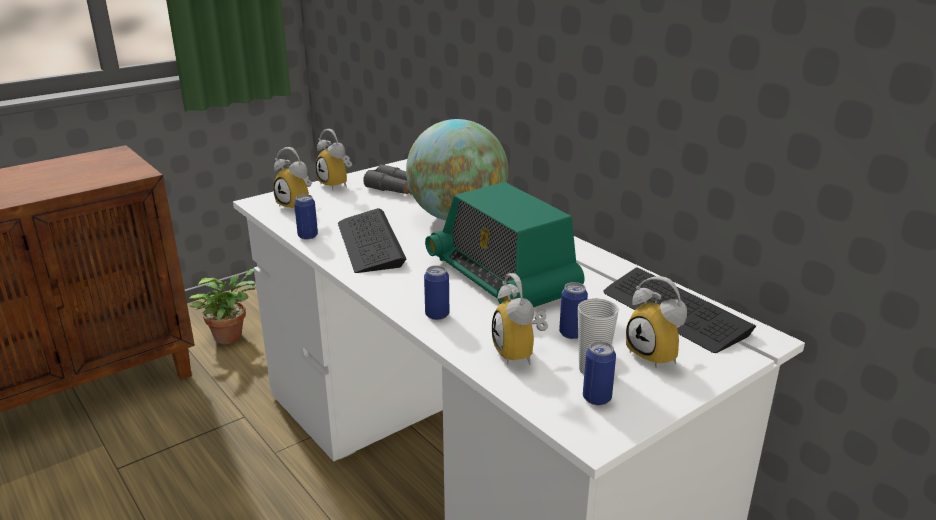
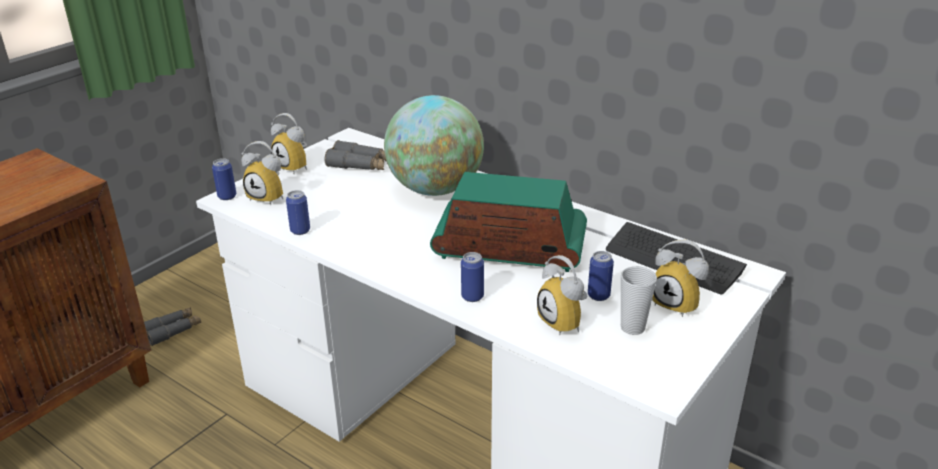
camera: 15 degrees left, 5 degrees up
(231, 335) = (172, 330): potted plant -> grey binoculars
(370, 243) = (367, 230): keyboard -> none
(502, 276) = (509, 247): radio -> radio turned 150 degrees clockwise
(597, 398) = (648, 353): can -> can (227, 196)

